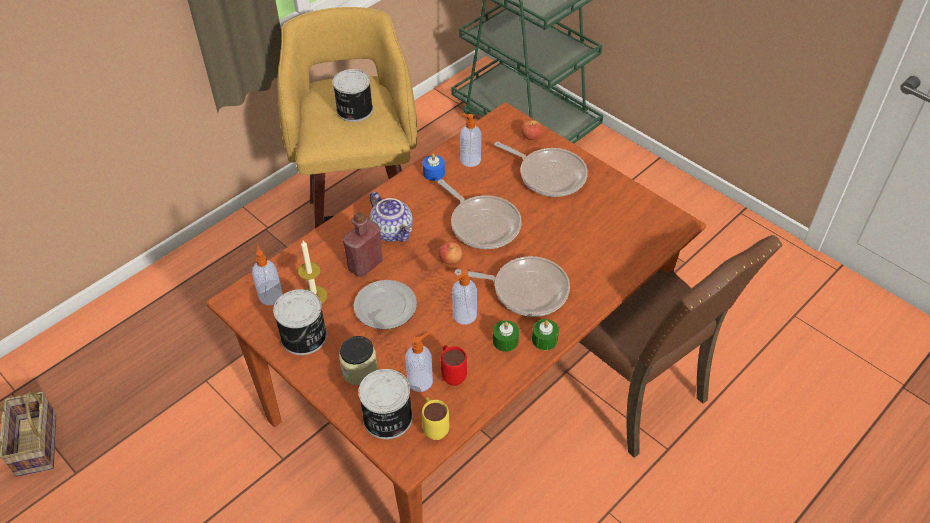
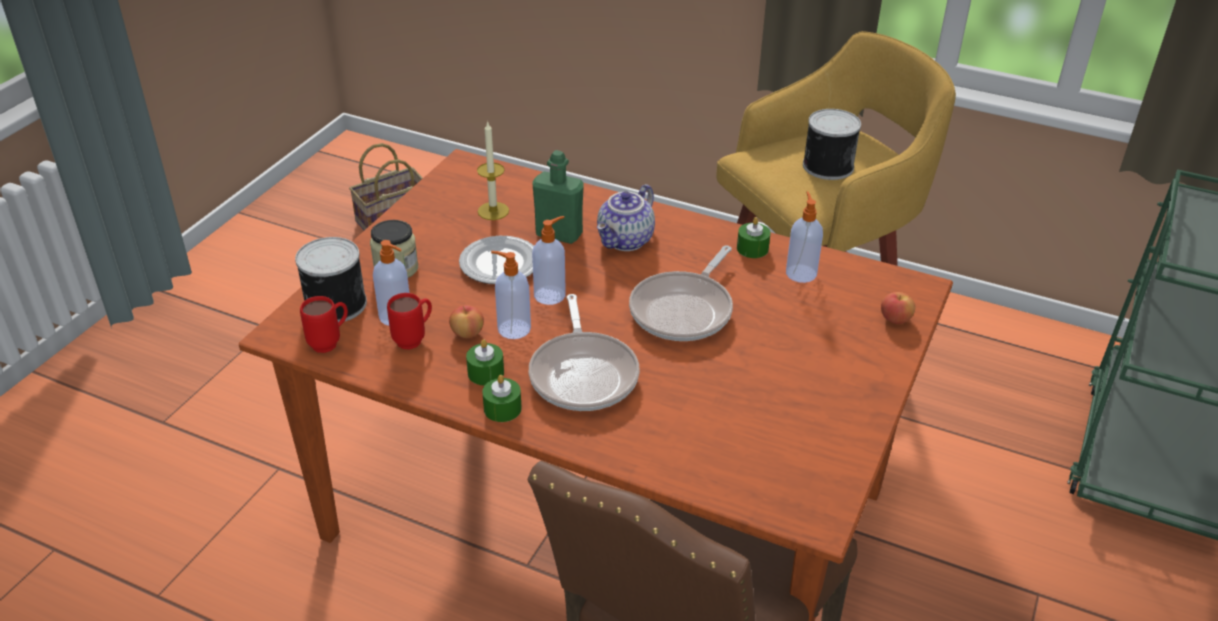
camera: 70 degrees right, 10 degrees down
(270, 295) = (480, 183): soap dispenser -> soap dispenser (550, 295)
(304, 337) = (431, 220): can -> none
(365, 265) = (559, 234): red bottle -> green bottle
(434, 173) = (752, 248): blue candle -> green candle
(434, 427) = (330, 342): yellow mug -> red mug
(450, 260) = (603, 297): apple -> apple (467, 333)
(549, 175) = (825, 352): frying pan -> none

